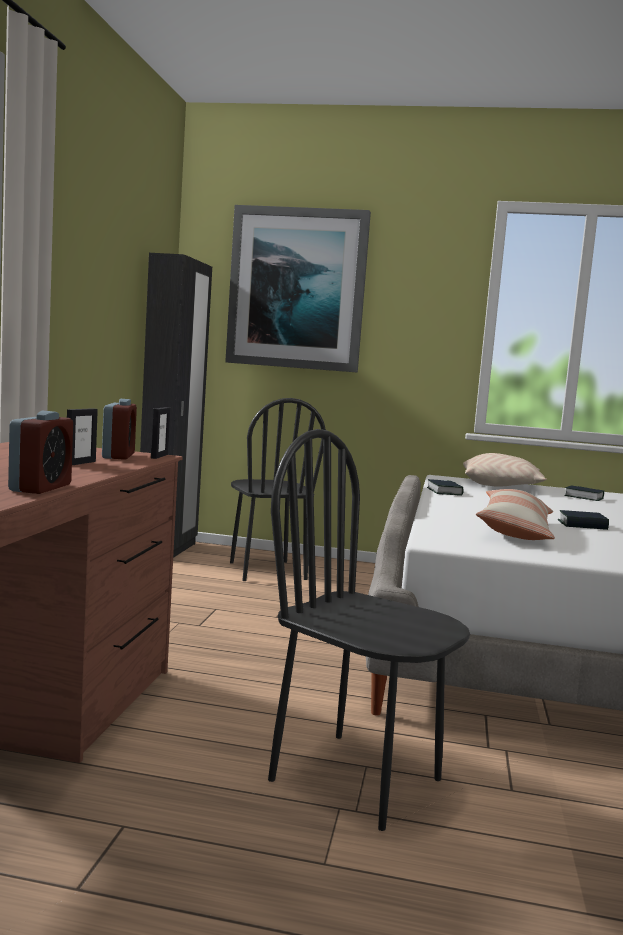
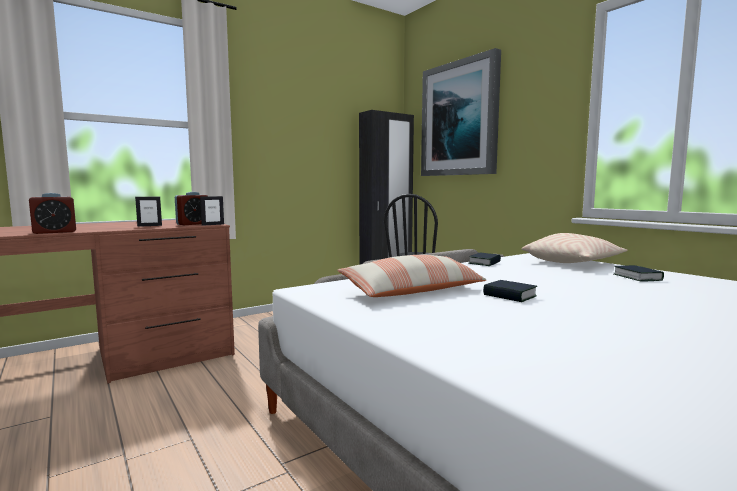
camera: 45 degrees right, 0 degrees up
(356, 778) = (169, 443): black chair -> none

